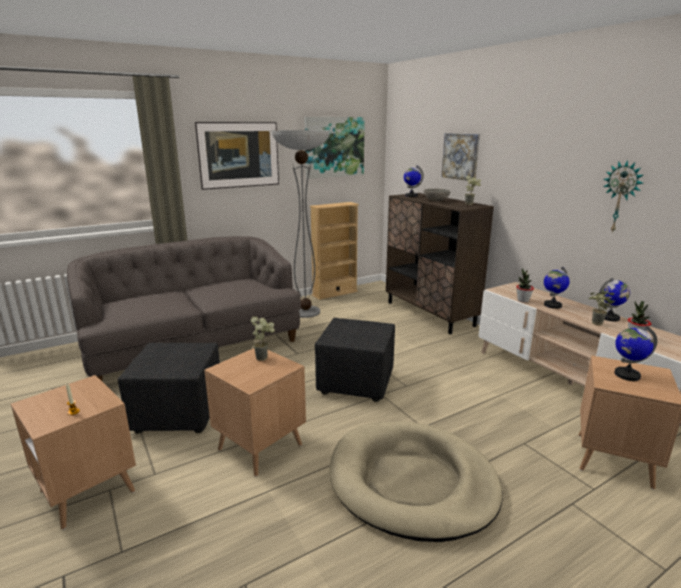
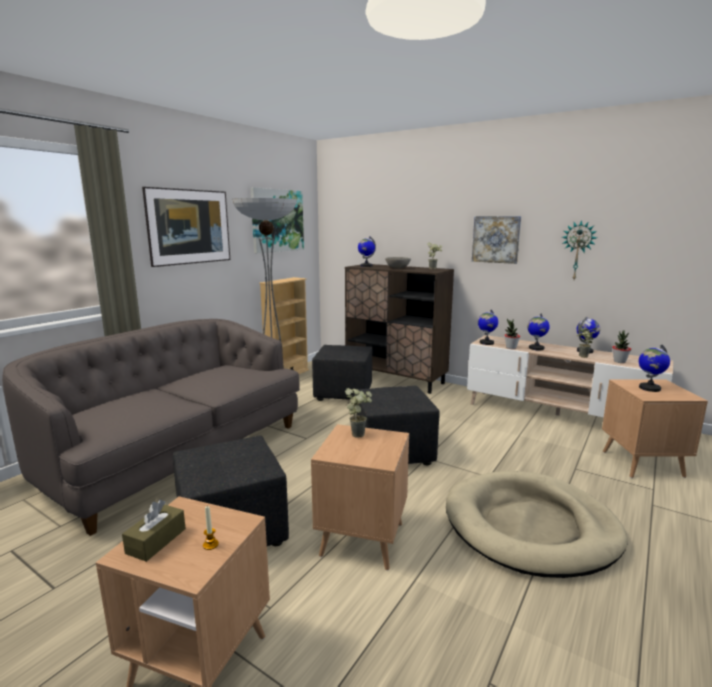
camera: 25 degrees left, 5 degrees down
(50, 400) = (156, 541): none -> brown tissue box
(366, 319) = (343, 393): none -> black ottoman
(461, 156) = (412, 226): picture -> picture (496, 239)
(503, 291) = (486, 343): none -> globe

